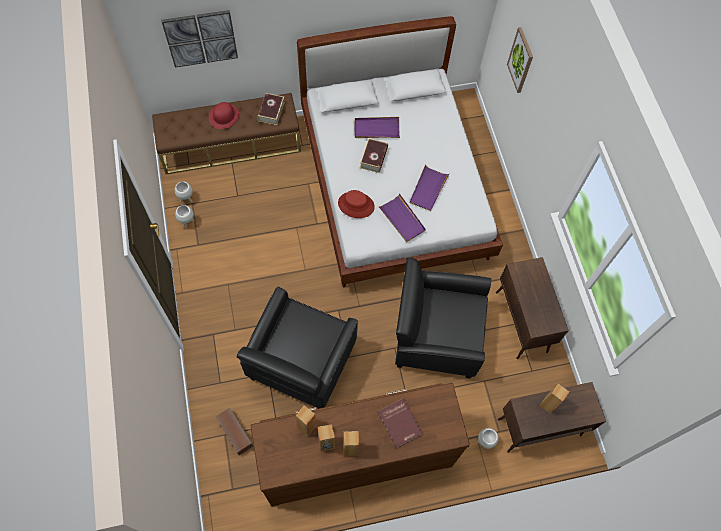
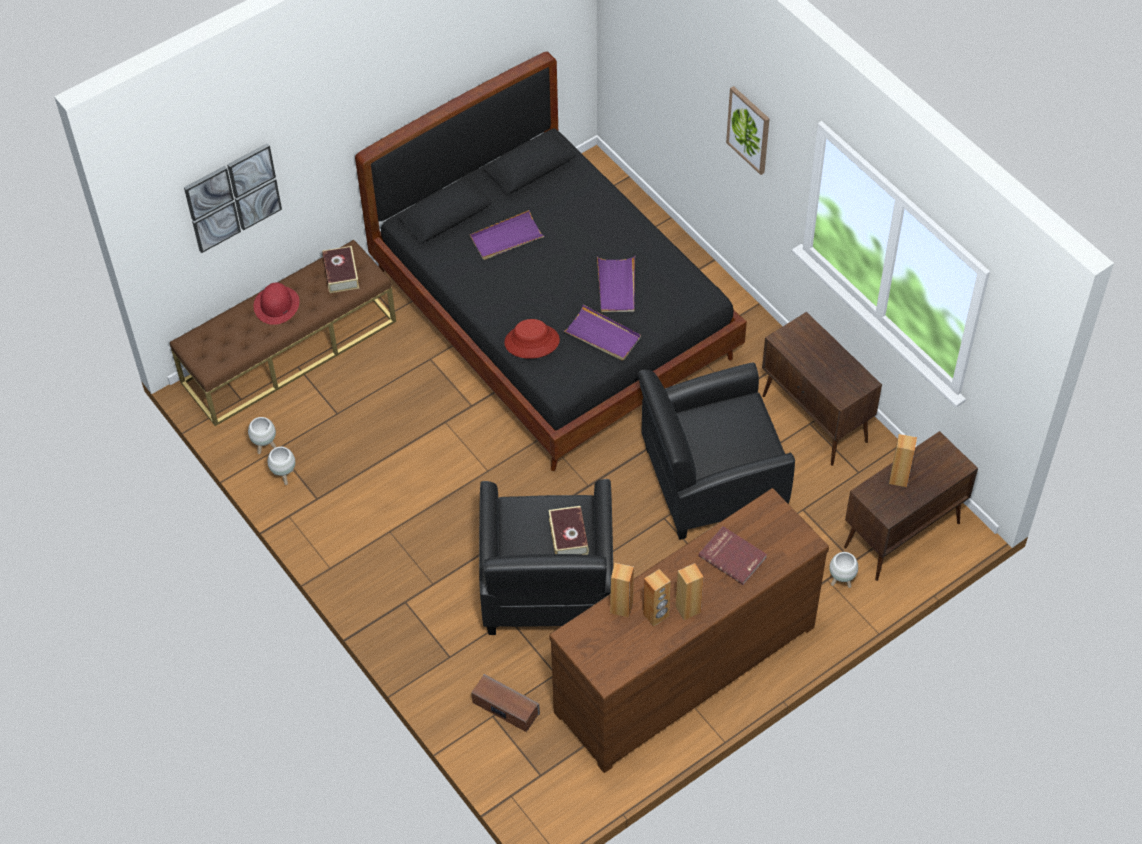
camera: 20 degrees left, 10 degrees down
(373, 158) = (523, 275): book -> book (568, 536)
(394, 187) = (554, 318): white bed -> black bed
(520, 60) = (666, 73): picture -> picture (749, 129)

